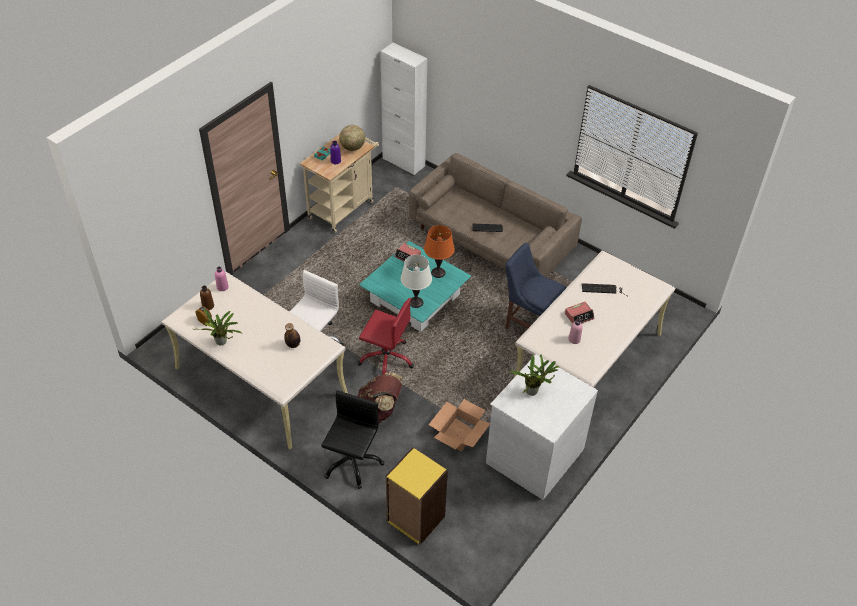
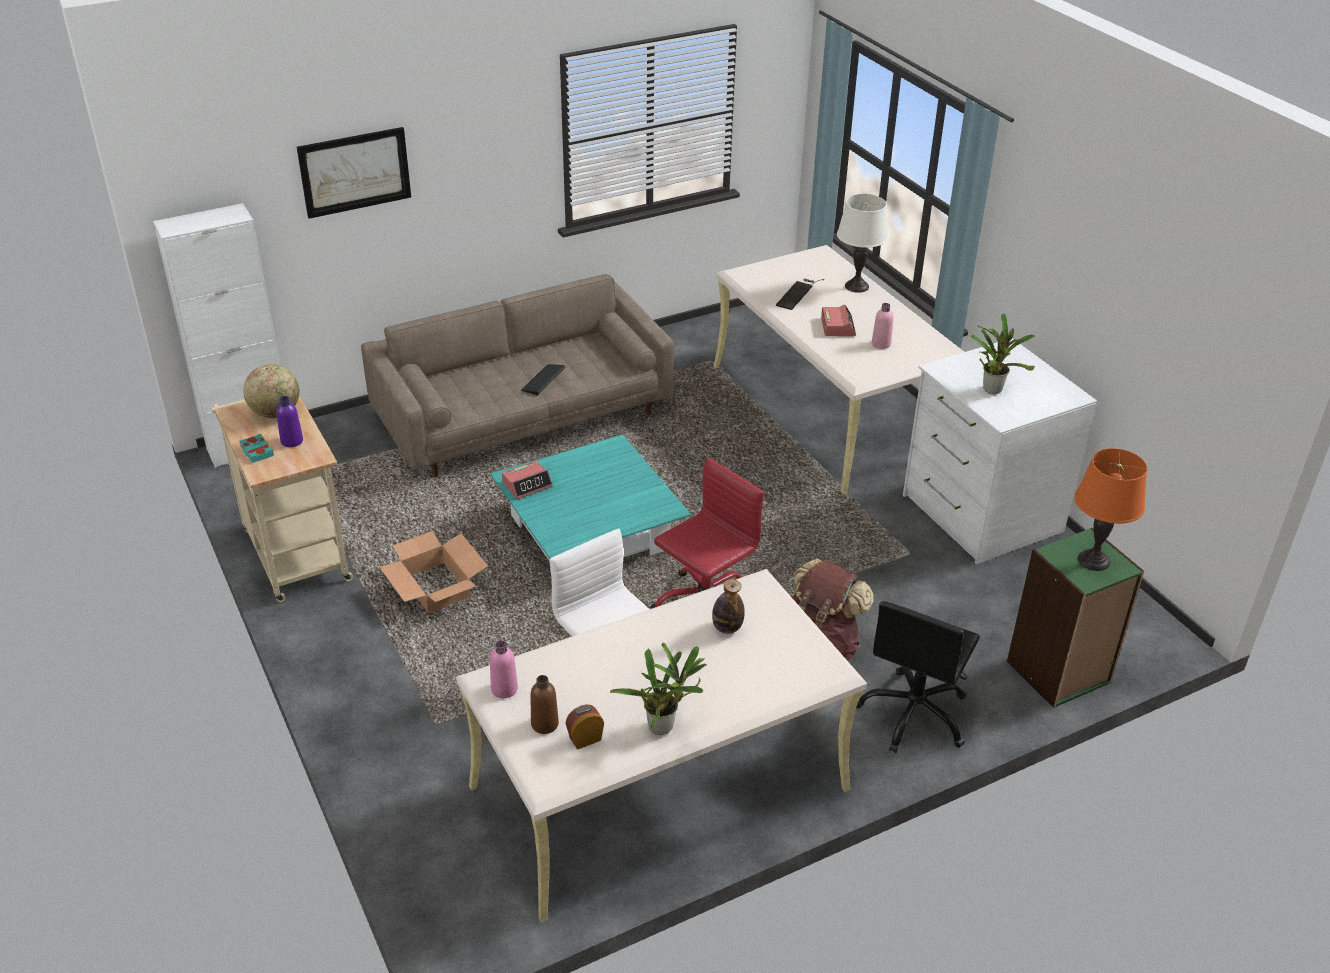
camera: 65 degrees left, 10 degrees down
(352, 462) = (914, 714): black office chair -> black office chair turned 105 degrees counterclockwise
(415, 519) = (1059, 673): yellow bookcase -> green bookcase
(416, 302) = (641, 507): white table lamp -> white table lamp (856, 286)
(438, 272) = (591, 464): orange table lamp -> orange table lamp (1094, 560)
(459, 433) = (906, 574): cardboard box -> cardboard box (436, 588)
(477, 76) = (354, 171): none -> picture
(529, 325) = (728, 438): blue chair -> none

